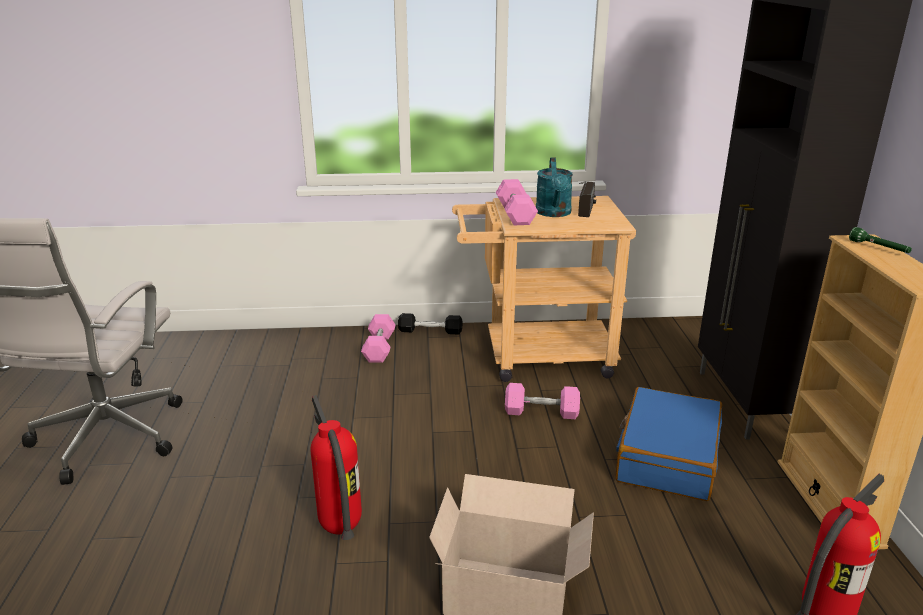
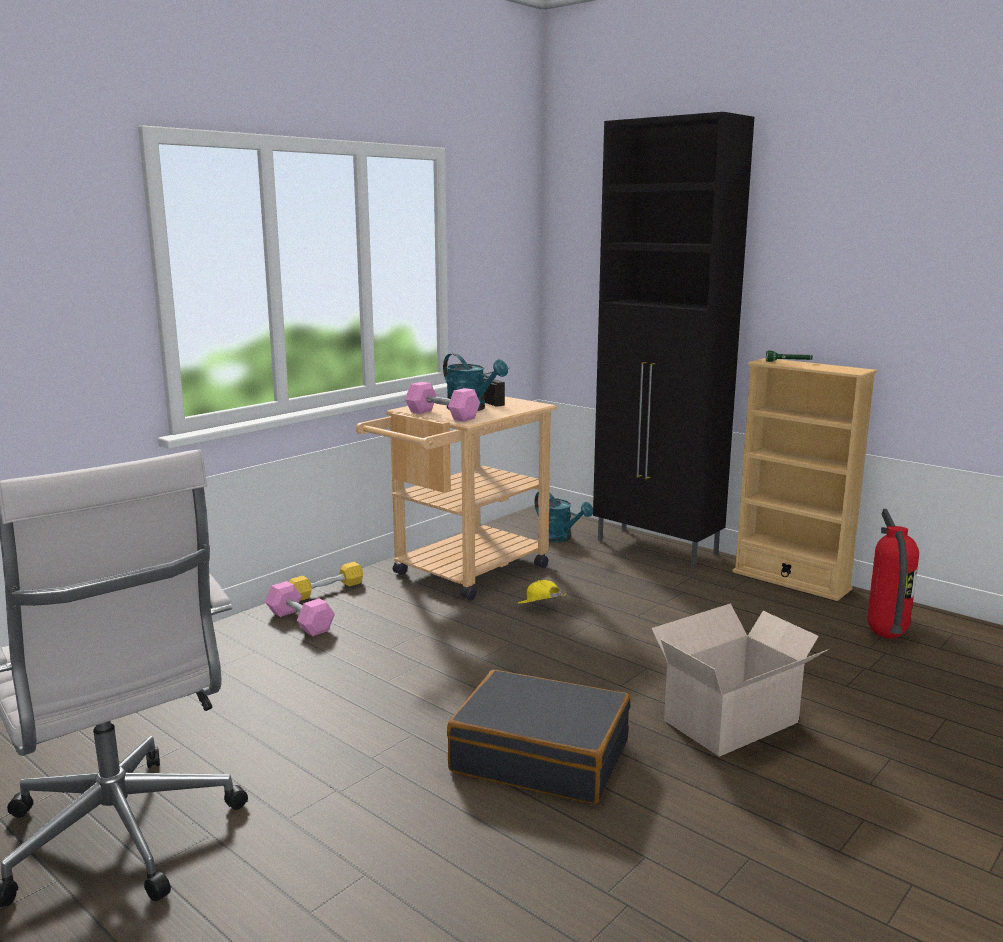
camera: 45 degrees left, 10 degrees down
(339, 528) = (541, 756): fire extinguisher -> black suitcase
(430, 331) = (326, 590): black dumbbell -> yellow dumbbell
(541, 412) = (539, 608): pink dumbbell -> yellow cap
(667, 457) = (671, 597): blue suitcase -> none
(668, 356) = (559, 538): none -> turquoise watering can

